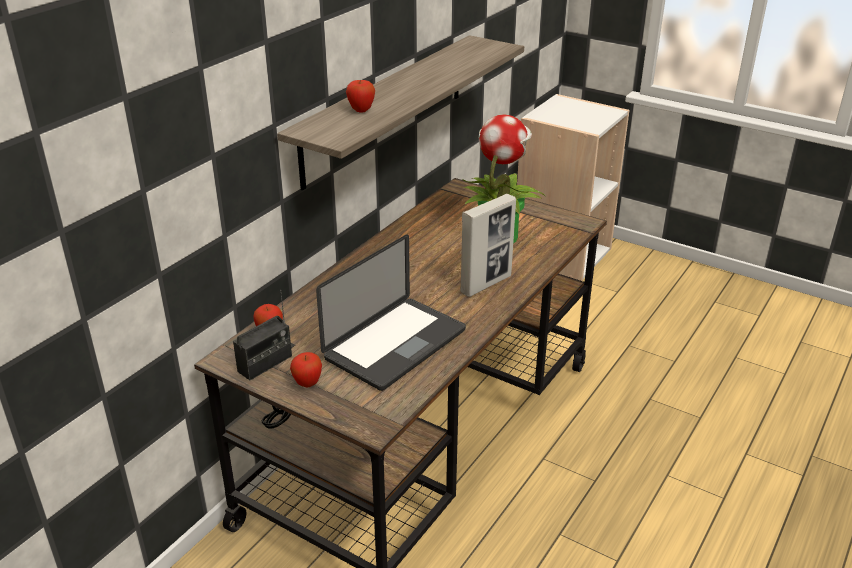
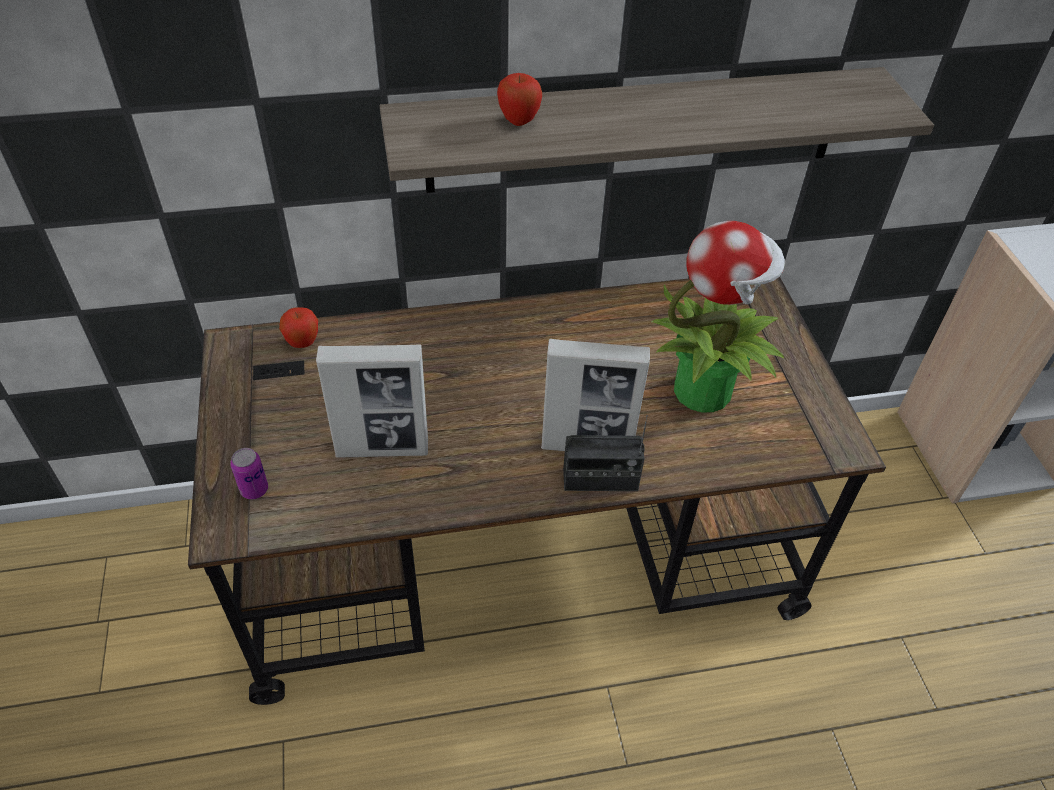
camera: 45 degrees right, 15 degrees up
(265, 364) = (249, 376): radio -> radio (600, 480)
(307, 383) = (247, 429): apple -> none
(359, 401) = (254, 489): none -> can
(395, 344) = (383, 449): laptop -> picture frame

